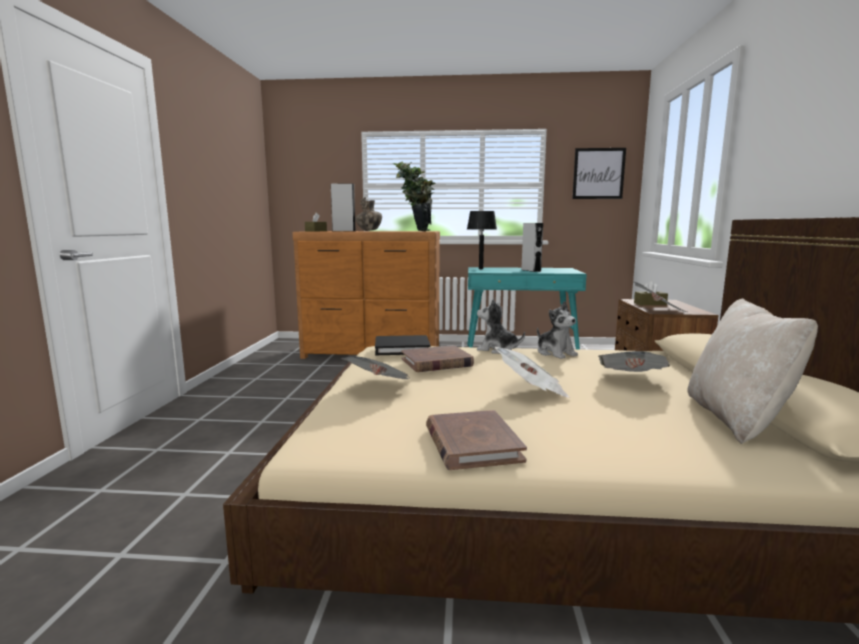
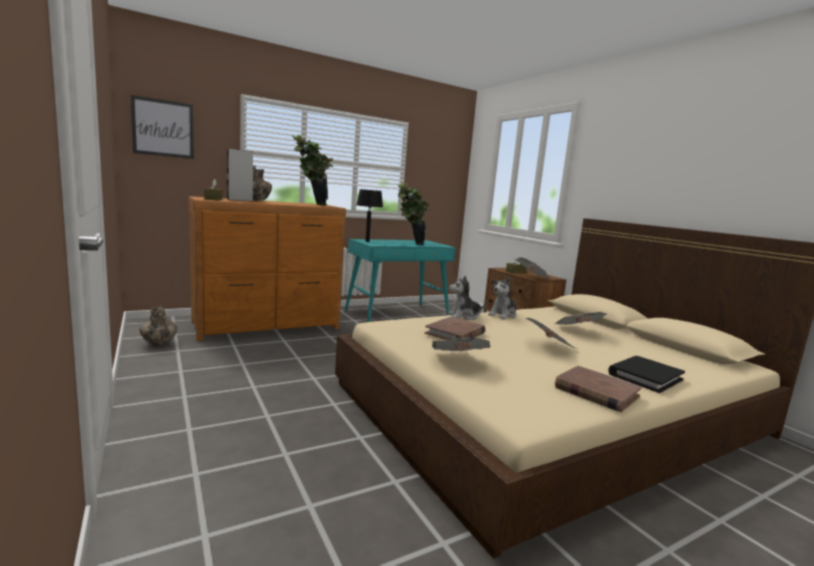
camera: 35 degrees left, 0 degrees up
(272, 357) = (159, 344): none -> vase
(402, 348) = (403, 323): black book -> black book (645, 376)
(531, 270) = (410, 243): grey speaker -> potted plant
(555, 353) = (502, 315): plush toy -> plush toy turned 105 degrees clockwise
(598, 173) = (442, 165): picture -> picture (163, 128)
(737, 419) = (660, 349): beige pillow -> none

